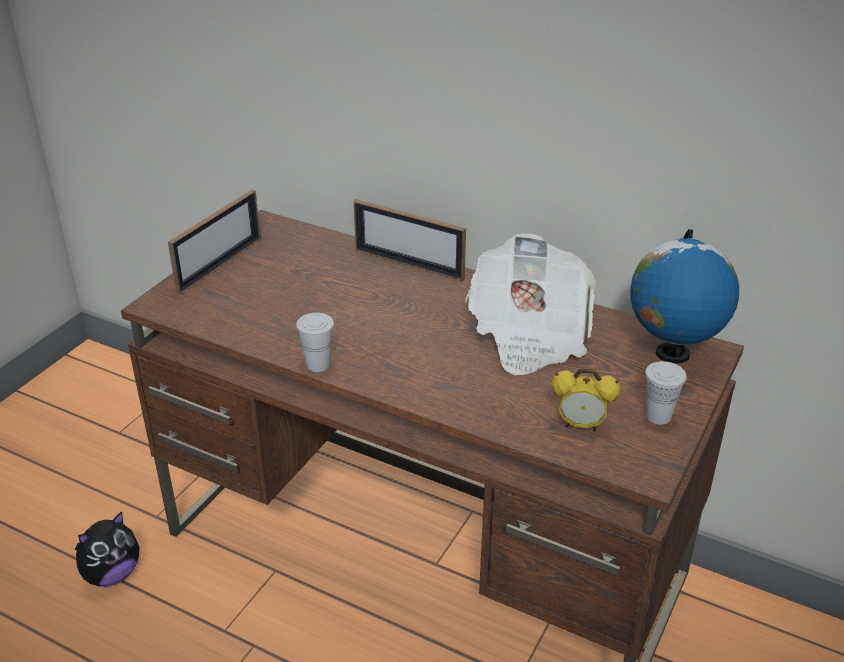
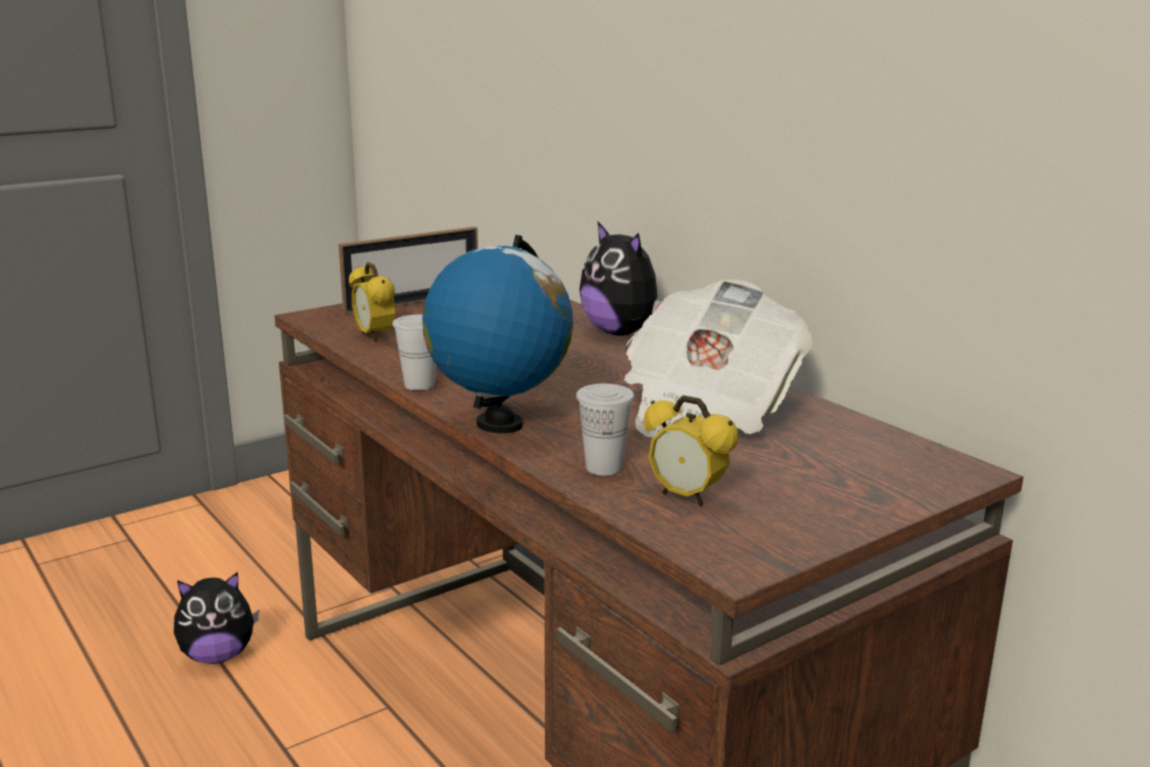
camera: 25 degrees right, 15 degrees down
(230, 317) = (374, 336): none -> alarm clock
(409, 264) = (622, 332): picture frame -> plush toy
(658, 416) = (811, 513): white cup -> white cup (603, 467)
(672, 354) = (896, 462): globe -> globe (499, 424)

